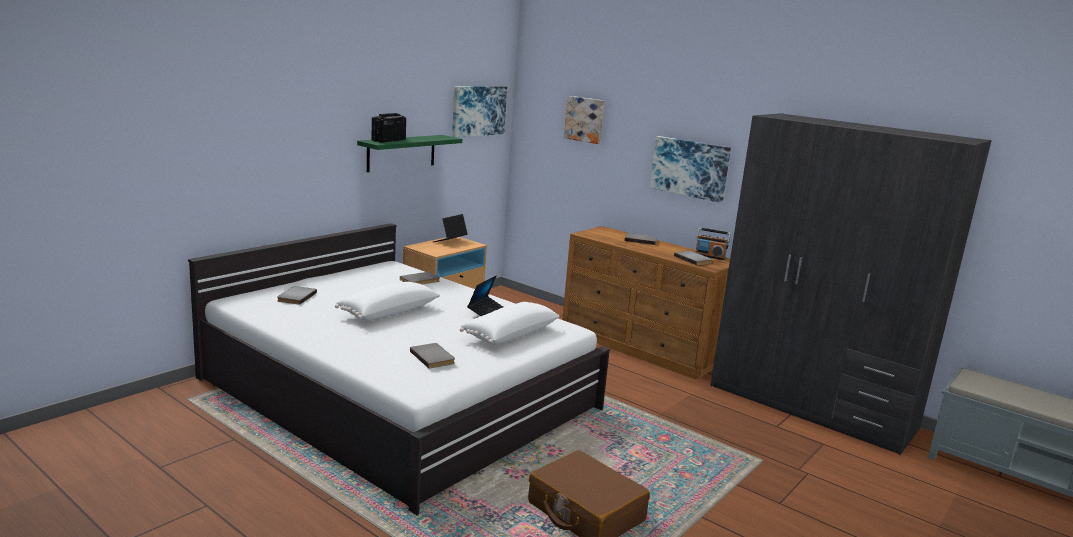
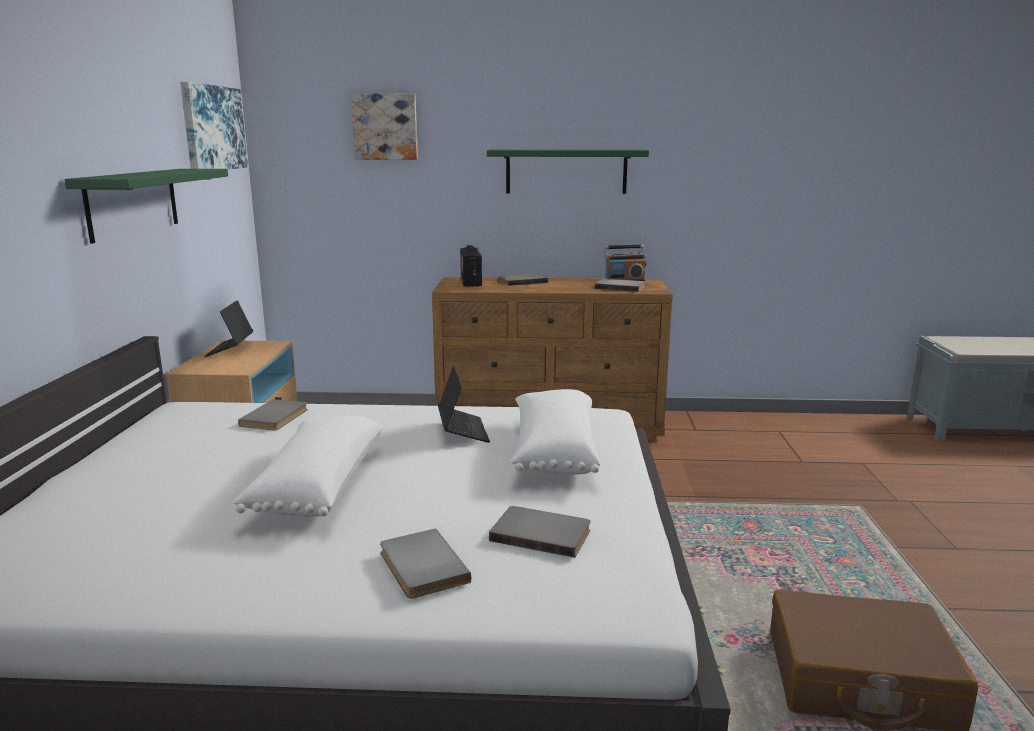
camera: 35 degrees left, 0 degrees up
(295, 297) = (84, 524): grey book -> grey book (420, 567)
(388, 140) = (124, 175): radio -> radio (471, 282)
(690, 168) = (566, 171): picture -> green shelf
(811, 407) = (788, 428): grey wardrobe -> none

